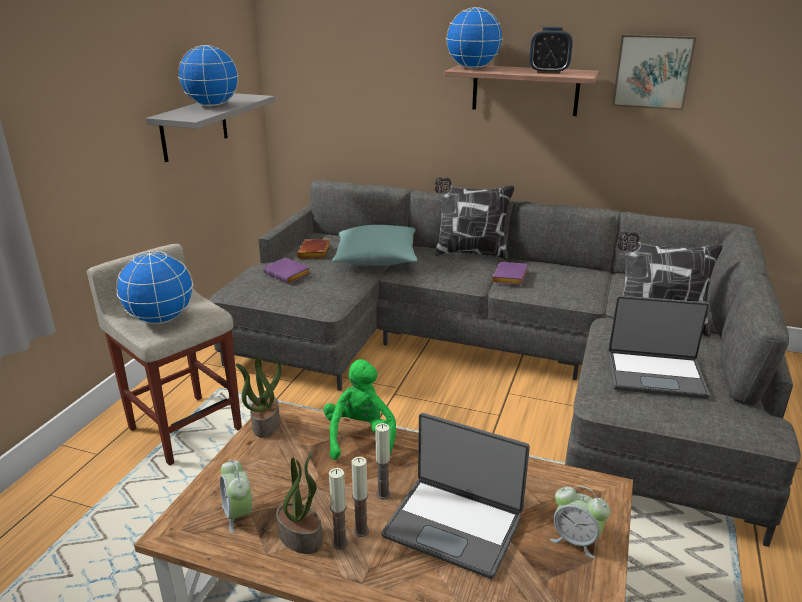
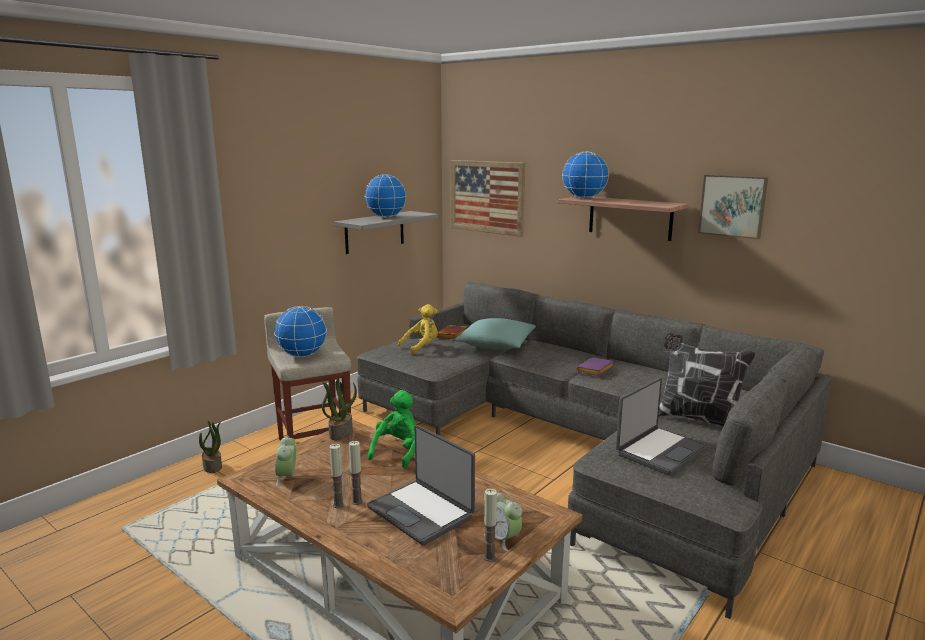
camera: 20 degrees right, 10 degrees down
(289, 274) = (421, 347): purple book -> yellow plush toy
(301, 537) = (316, 496): potted plant -> potted plant (213, 466)
(328, 69) = (487, 197): none -> picture
(383, 494) = (387, 485): candle -> candle (489, 557)
(470, 253) = (575, 350): pillow -> none
(548, 72) = (640, 203): alarm clock -> none
(655, 375) = (659, 451): laptop -> laptop turned 75 degrees counterclockwise

